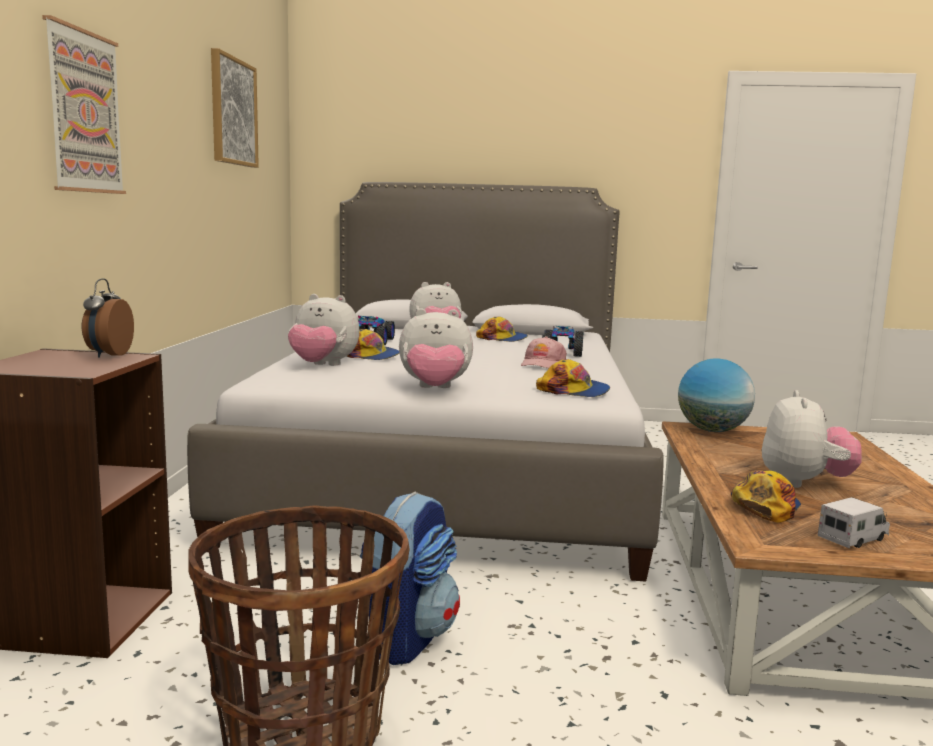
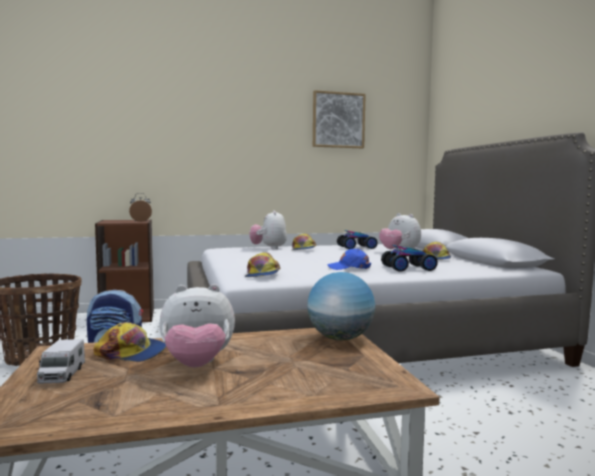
camera: 70 degrees right, 5 degrees down
(84, 112) = (192, 133): picture -> none
(435, 389) = (236, 260): plush toy -> none
(542, 364) = (349, 267): pink cap -> blue cap
(853, 539) = (62, 375): toy truck -> toy truck turned 45 degrees clockwise

